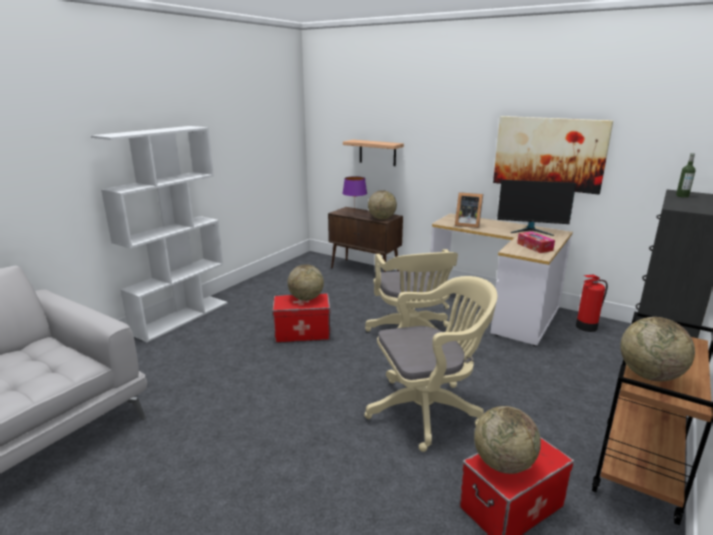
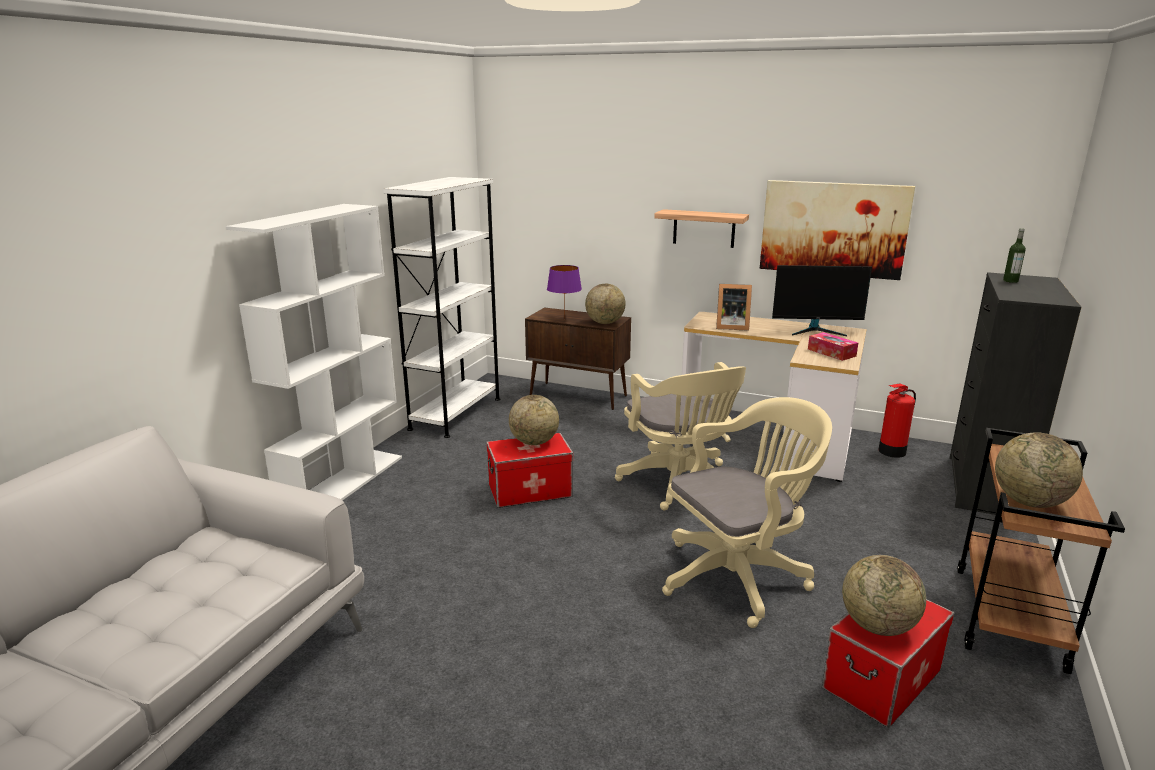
camera: 10 degrees left, 0 degrees up
(276, 276) = (456, 413): none -> white bookcase
(377, 152) = (591, 230): shelf -> shelf (704, 228)

